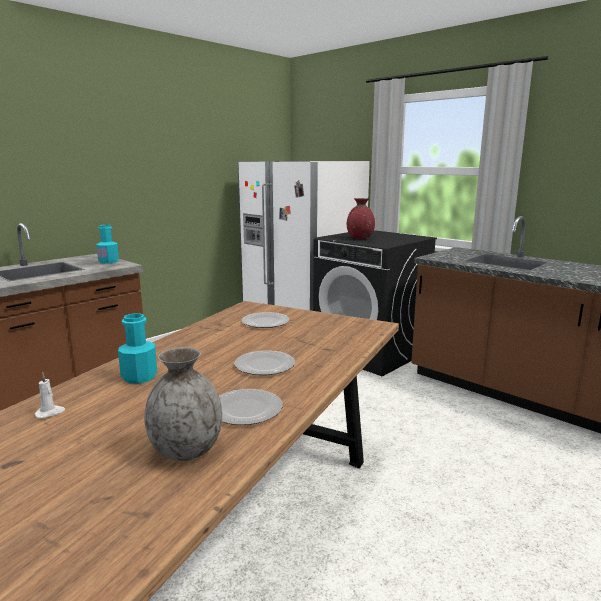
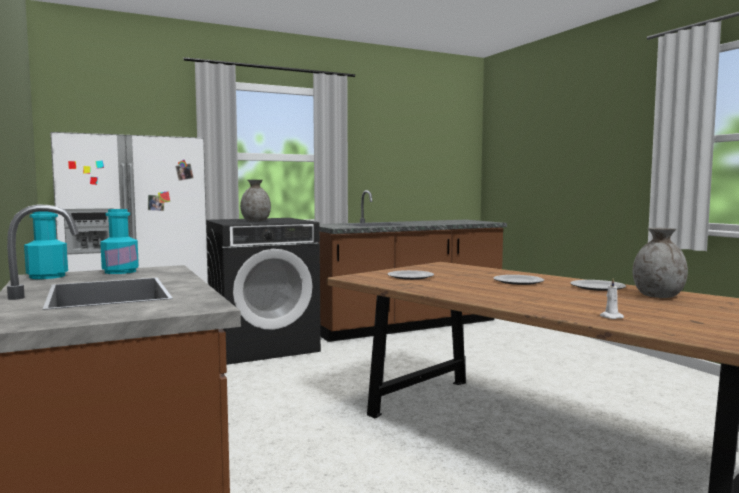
camera: 70 degrees left, 10 degrees down
(139, 377) = (534, 301): turquoise bottle -> turquoise bottle (47, 276)
(360, 238) = (256, 221): red vase -> grey vase

